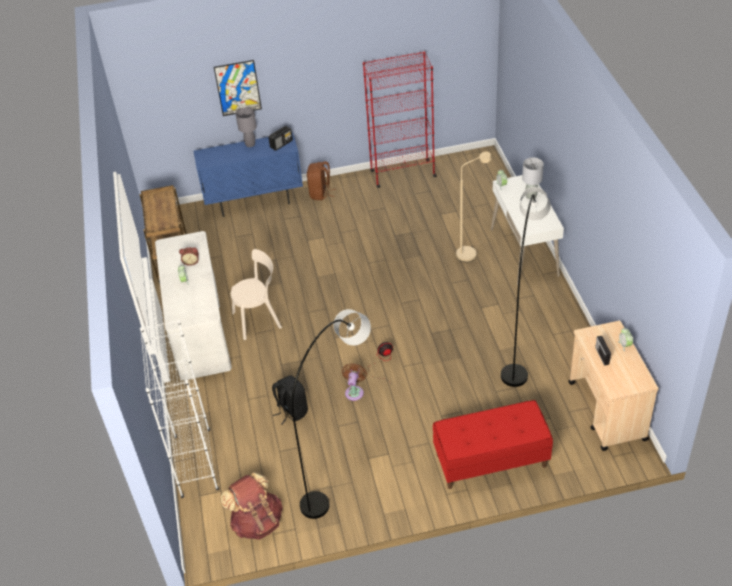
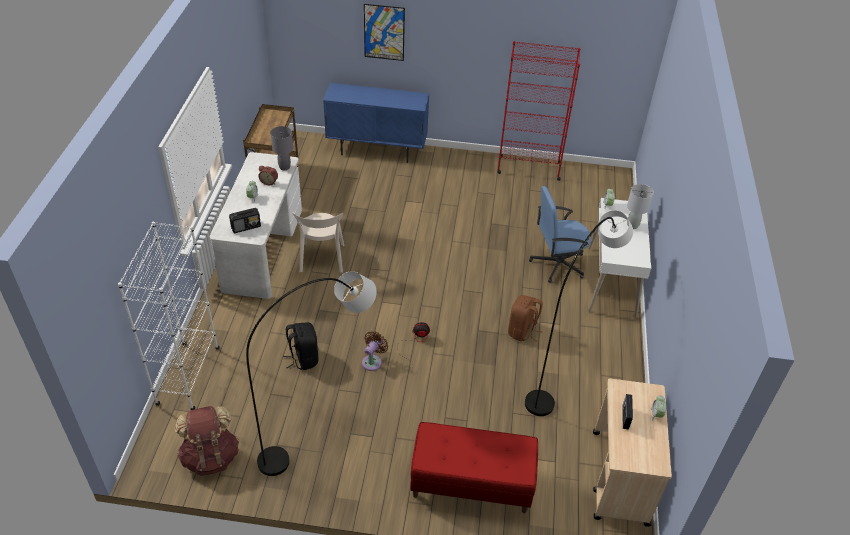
camera: 15 degrees right, 0 degrees up
(250, 144) = (384, 92): grey table lamp -> grey table lamp (284, 167)
(259, 319) = (322, 260): beige chair -> beige chair turned 90 degrees clockwise
(281, 144) = (413, 100): radio -> radio (246, 227)
(320, 193) = (441, 162): brown backpack -> brown backpack (522, 331)
(470, 252) = (557, 263): beige floor lamp -> blue office chair

